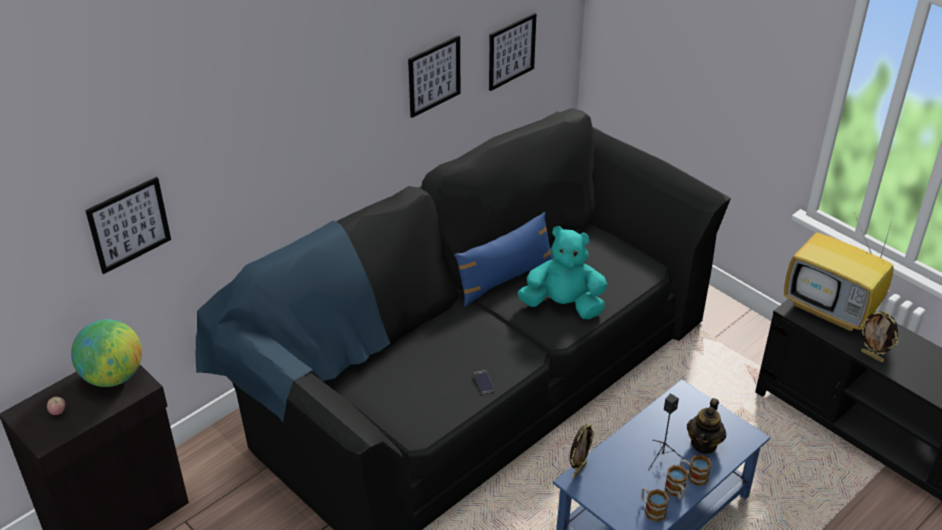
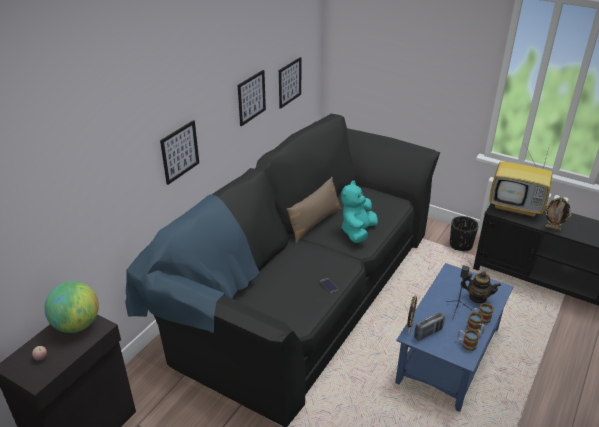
camera: 15 degrees left, 5 degrees down
(129, 224) = (76, 208): picture -> picture (179, 152)
(504, 279) = (314, 223): blue pillow -> brown pillow
(563, 305) = (357, 232): turquoise plush toy -> turquoise plush toy turned 60 degrees counterclockwise
(603, 482) = (428, 333): none -> radio
(704, 443) = (477, 297): teapot -> teapot turned 75 degrees counterclockwise
(754, 349) = (460, 245): none -> black planter

